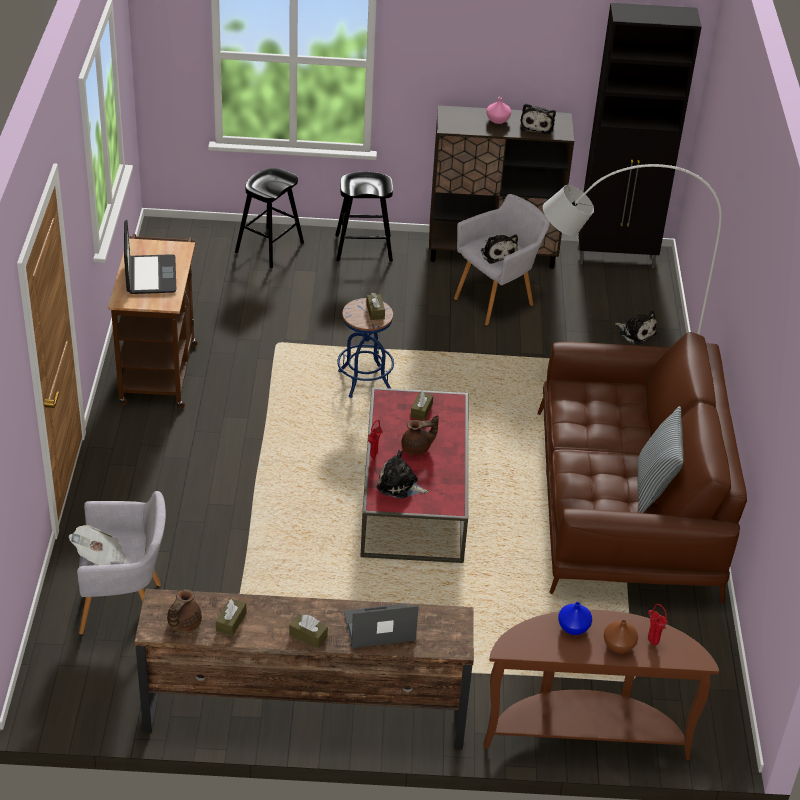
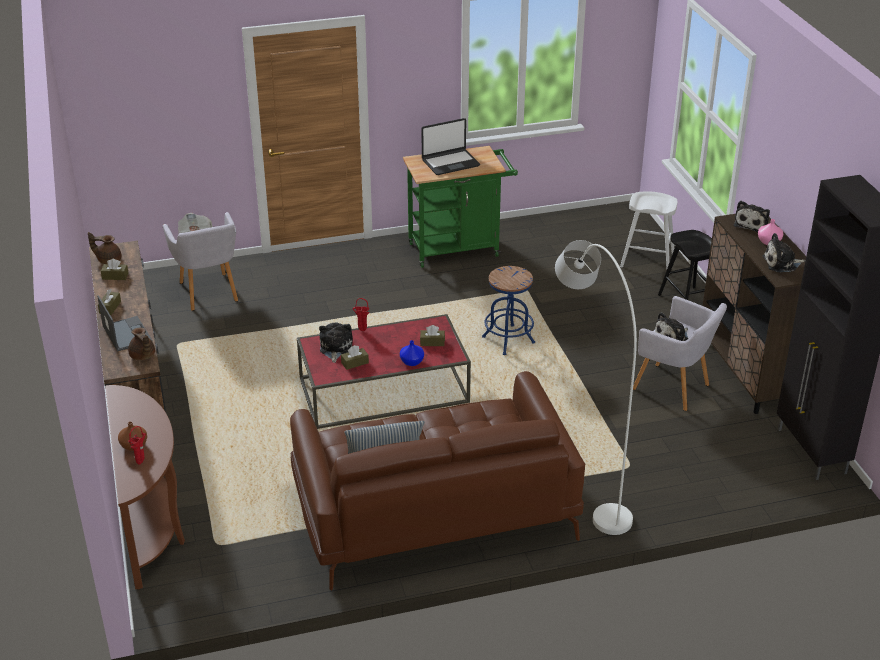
camera: 75 degrees right, 5 degrees down
(159, 369) = (459, 248): brown cart -> green cart
(269, 247) = (647, 260): black stool -> white stool
(375, 311) = (515, 280): brown tissue box -> brown tissue box (355, 363)
(417, 448) = (384, 348): brown teapot -> brown teapot (142, 356)
(573, 628) = (147, 420): blue vase -> blue vase (411, 362)
(636, 333) = (694, 482): plush toy -> plush toy (752, 224)

